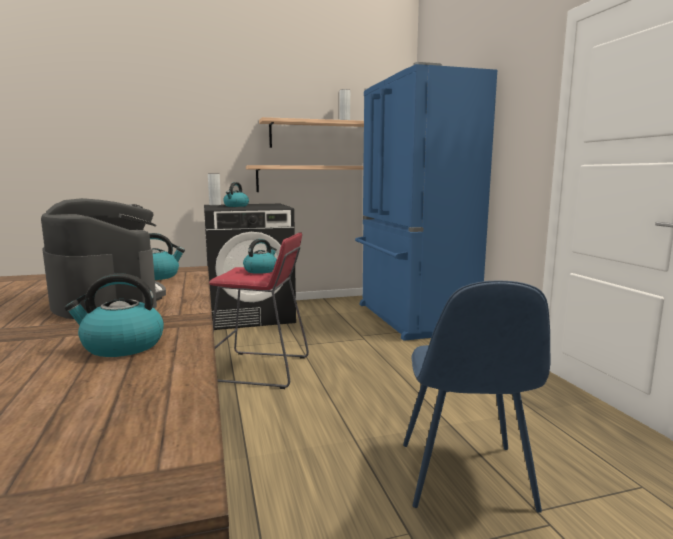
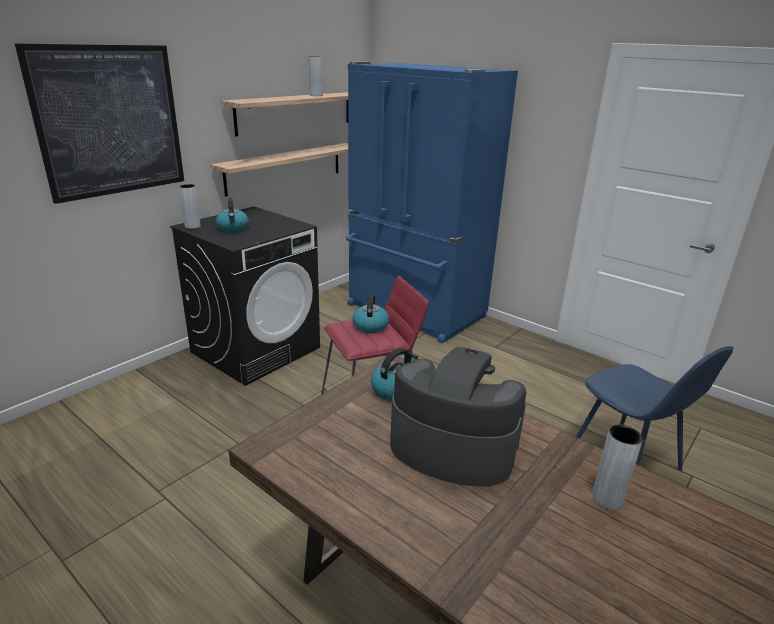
camera: 35 degrees left, 15 degrees up
(121, 346) = (607, 498): kettle -> grey vase
(170, 126) = (110, 121): none -> picture

